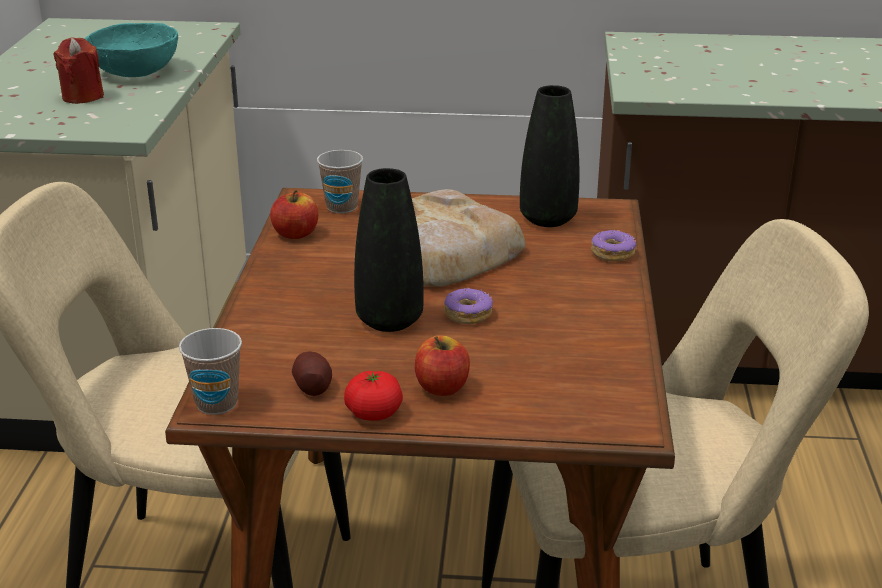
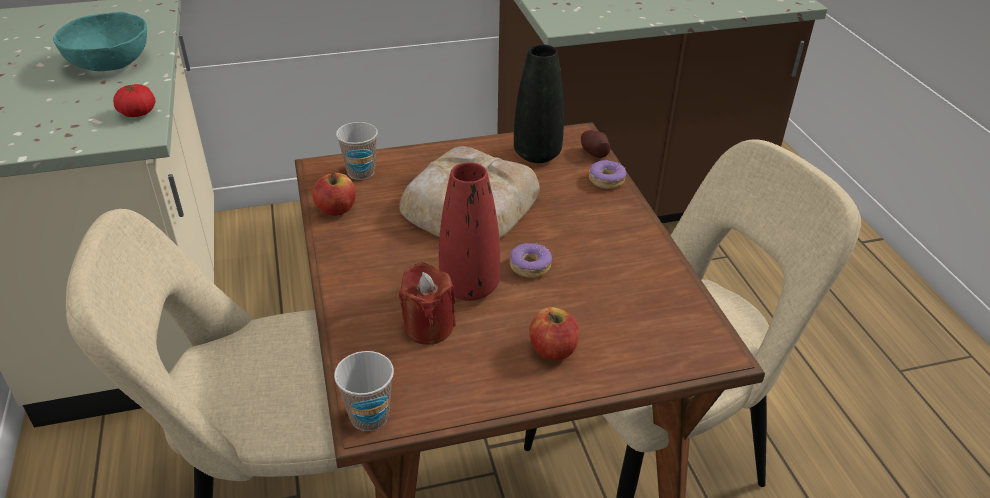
camera: 20 degrees left, 10 degrees up
(82, 96) = (72, 100): red candle -> red candle (428, 327)
(312, 386) = (444, 376): potato -> potato (594, 152)
(374, 413) = (513, 392): tomato -> tomato (138, 113)
(389, 320) = (469, 287): black vase -> red vase

